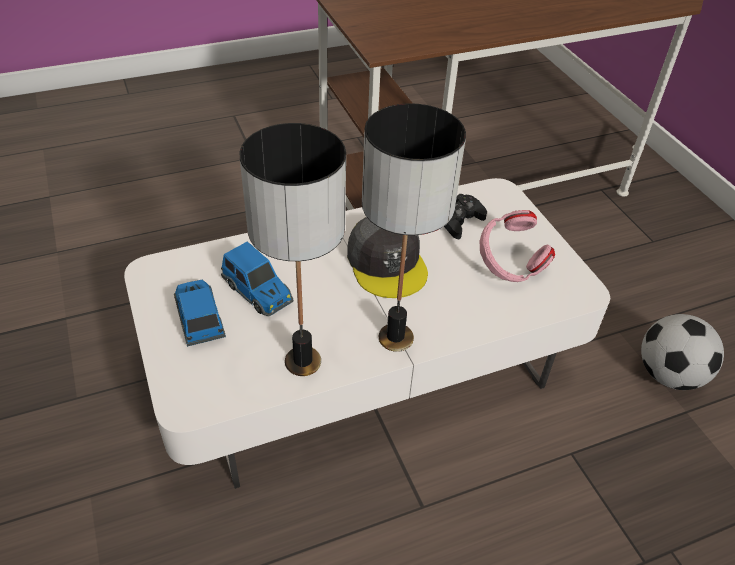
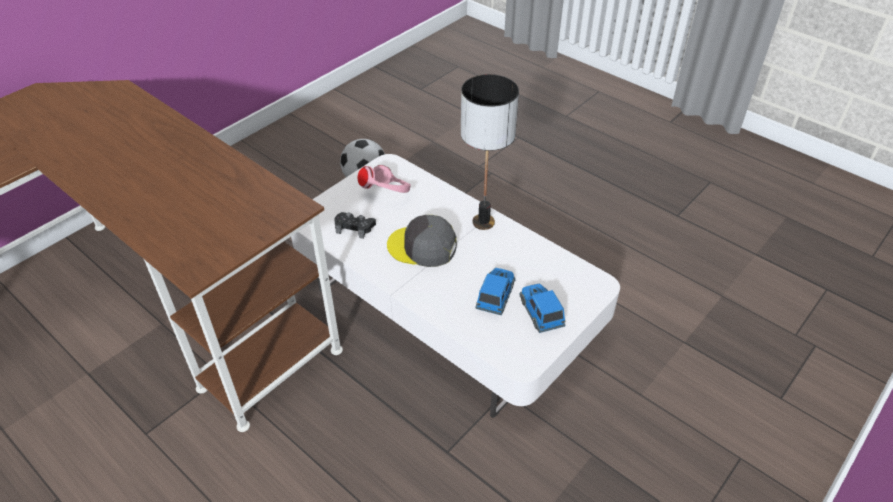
camera: 115 degrees left, 0 degrees up
(199, 319) = (540, 312): toy car -> toy car turned 120 degrees clockwise
(301, 362) = (532, 252): table lamp -> none
(387, 263) = (422, 247): grey cap -> grey cap turned 120 degrees counterclockwise

